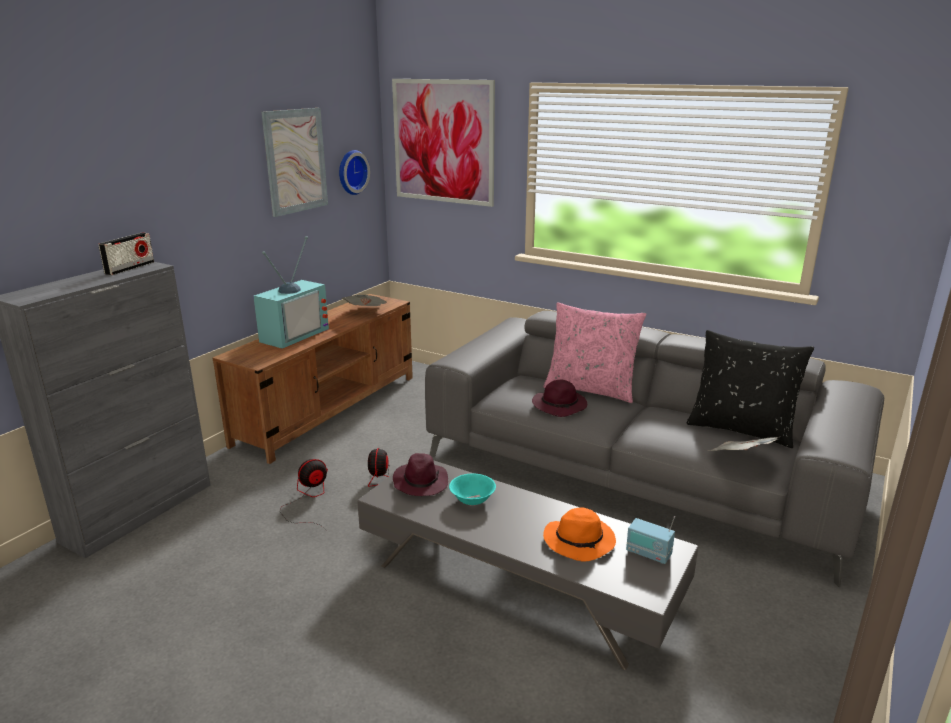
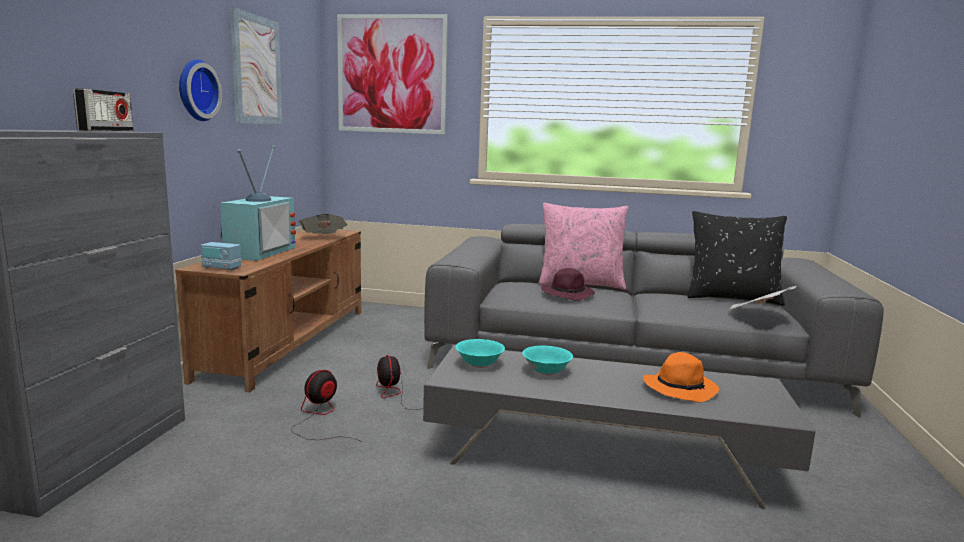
camera: 20 degrees left, 10 degrees down
(351, 172) = (299, 98): wall clock -> wall clock (195, 90)
(420, 482) = (479, 364): purple hat -> turquoise bowl
(648, 554) = (748, 389): radio -> radio (221, 268)

